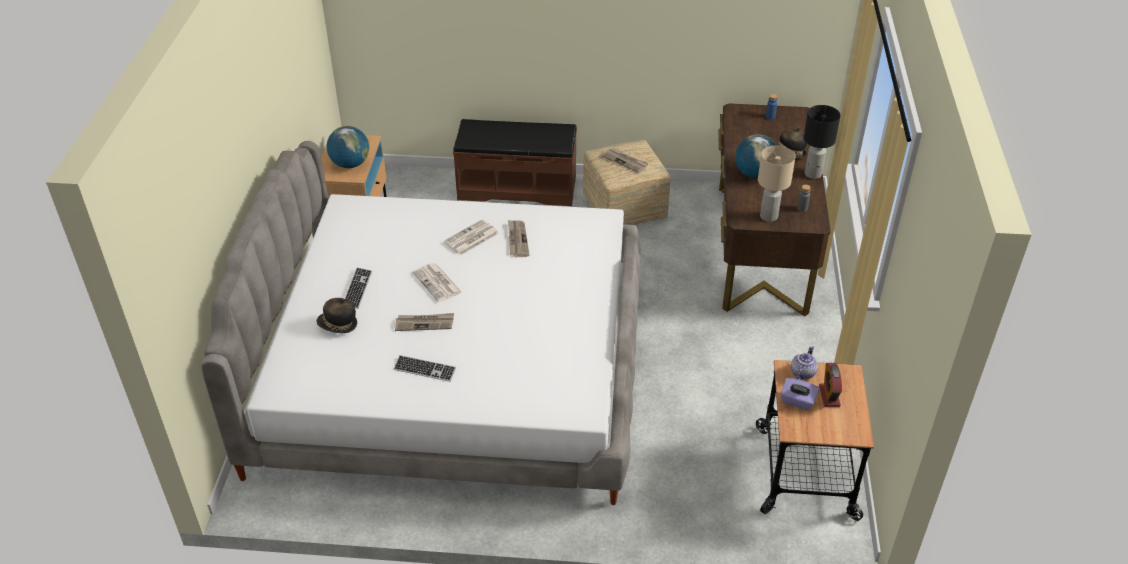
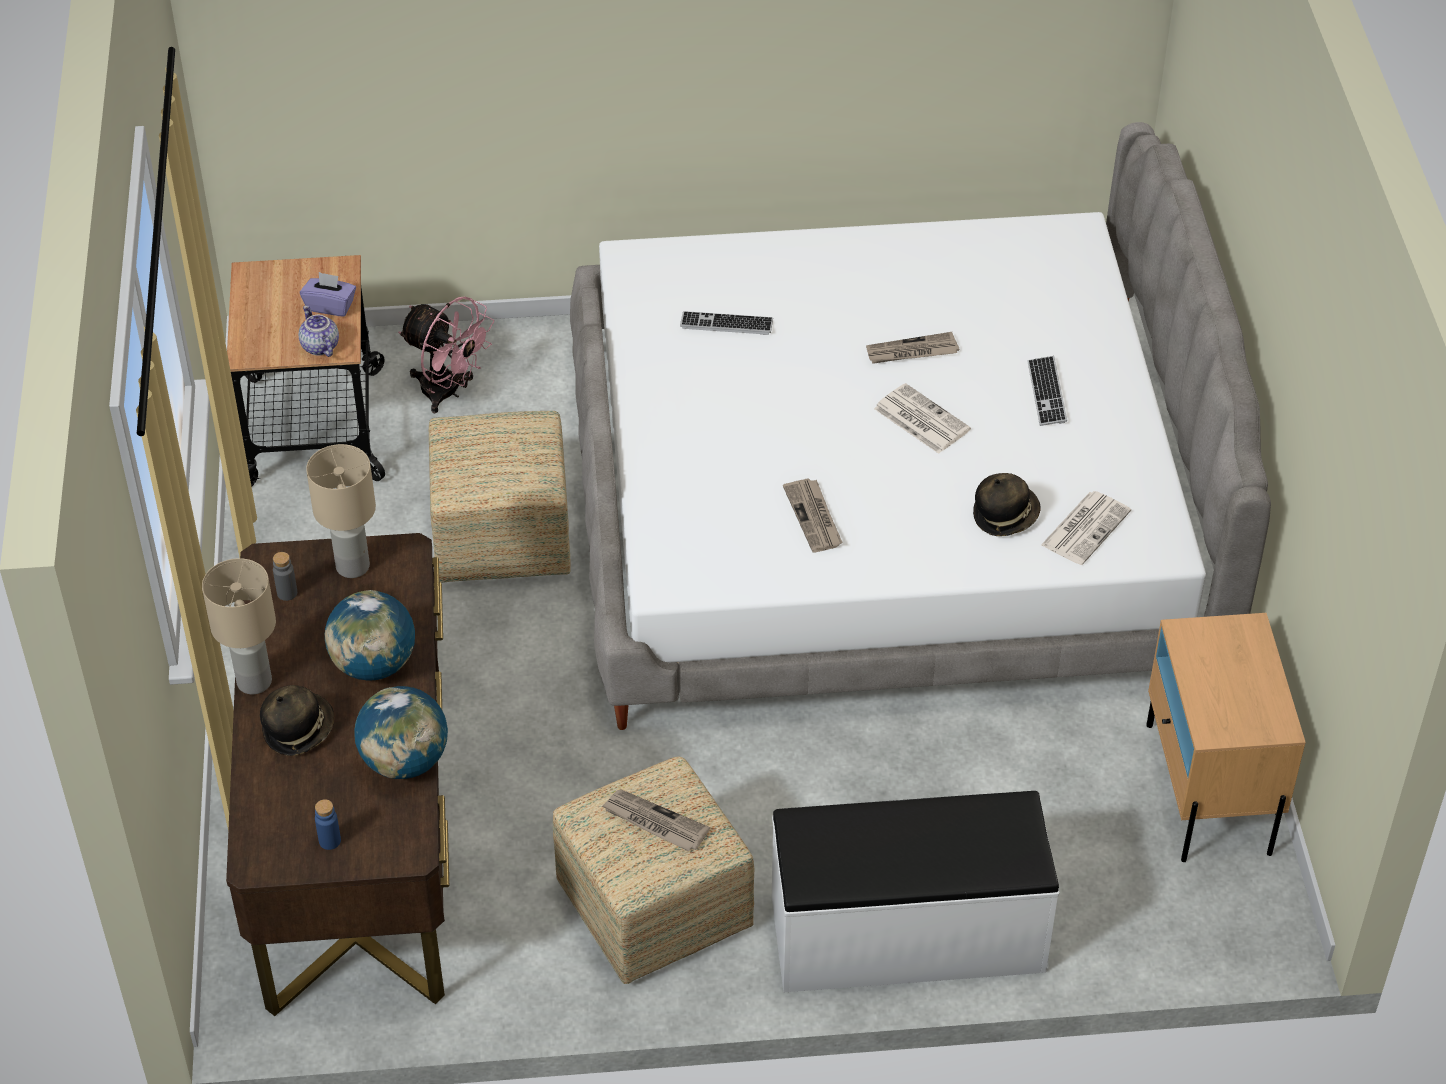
camera: 170 degrees right, 5 degrees up
(338, 325) = (1043, 332): hat -> hat (1005, 515)
(350, 164) = (1213, 661): globe -> globe (405, 761)
(425, 369) = (881, 286): keyboard -> keyboard (726, 324)
(471, 238) = (898, 509): newspaper -> newspaper (1085, 527)
(517, 187) = (907, 936): brown bench -> white bench
(682, 382) = (503, 538): none -> ottoman
(714, 487) = (448, 392): none -> pink fan
(802, 372) = (319, 346): teapot -> teapot turned 135 degrees clockwise
(813, 174) = (253, 682): black table lamp -> beige table lamp
(829, 396) = (282, 319): alarm clock -> none

